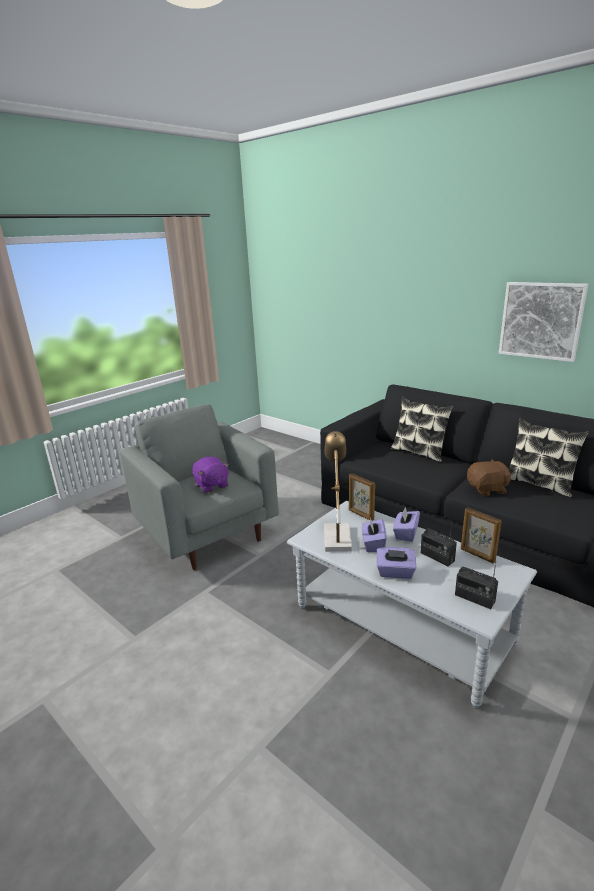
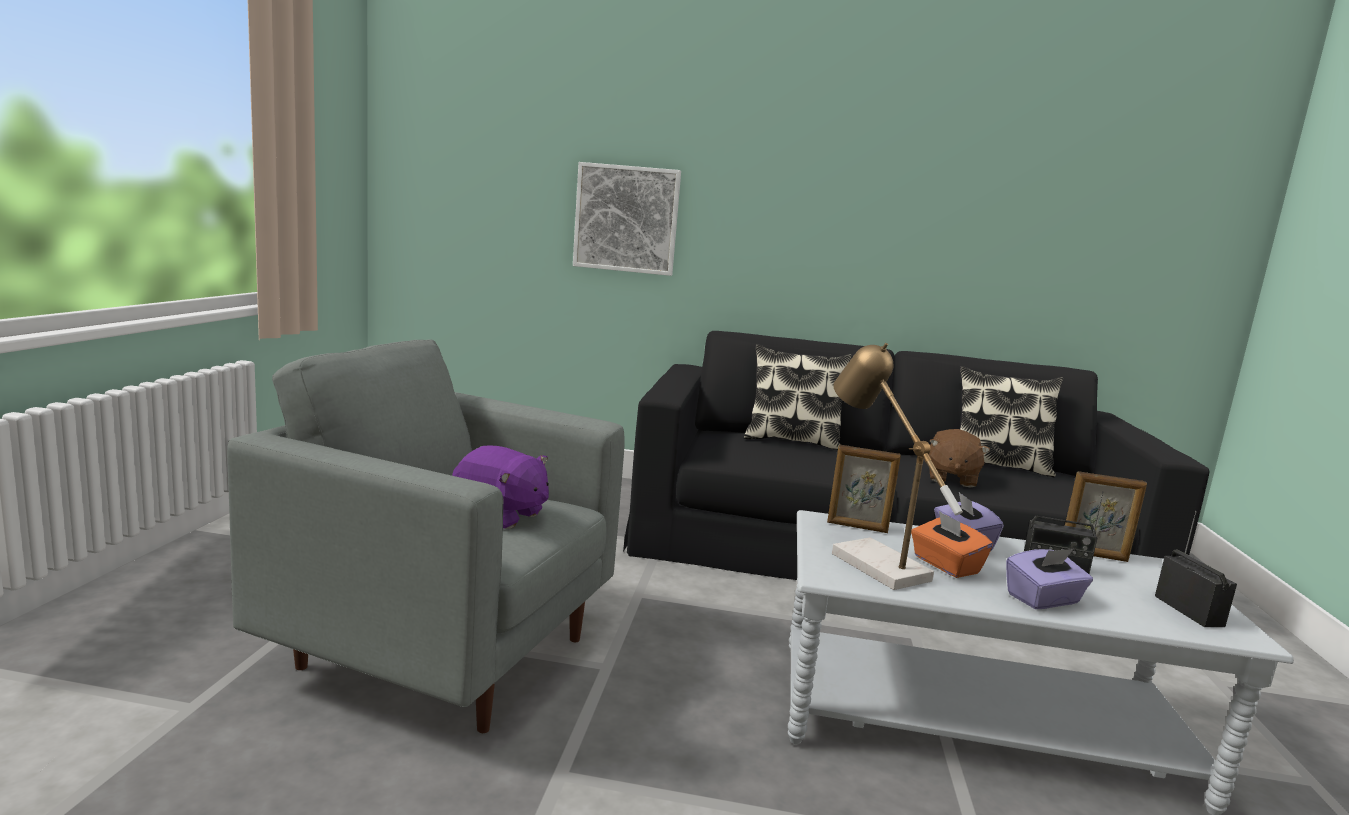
camera: 35 degrees left, 10 degrees down
(373, 544) = (945, 565): purple tissue box -> orange tissue box
(474, 598) = (1189, 611): radio -> radio turned 105 degrees counterclockwise
(487, 489) = (951, 478): brown plush toy -> brown plush toy turned 150 degrees clockwise
(541, 320) = (947, 229): picture -> picture (626, 219)

